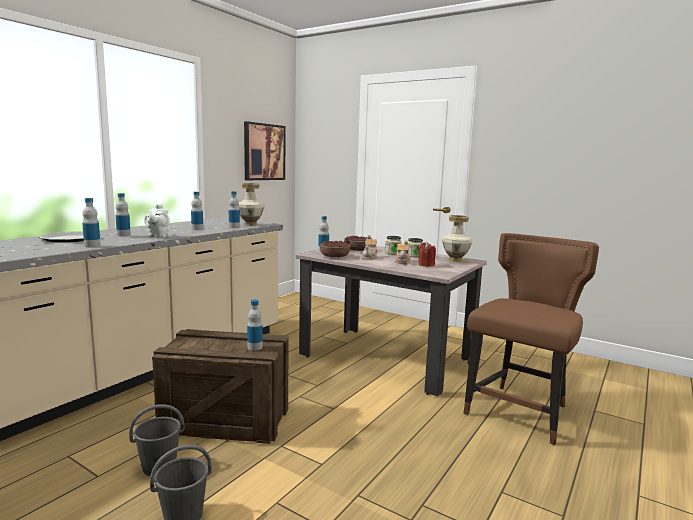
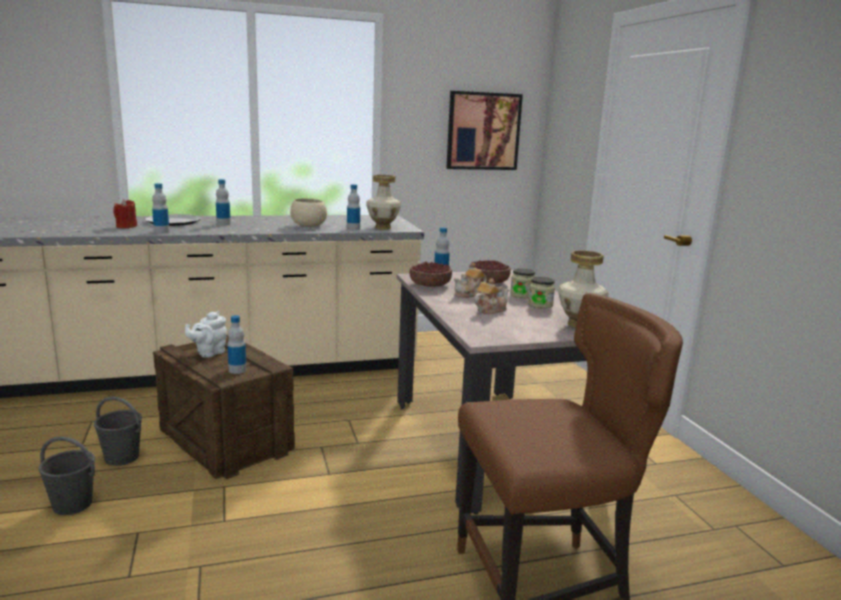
camera: 40 degrees right, 5 degrees up
(158, 236) = (244, 229): white teapot -> white teapot (209, 353)
(197, 229) = (309, 226): bottle -> beige bowl
(426, 265) = (510, 321): red candle -> red candle (126, 227)

